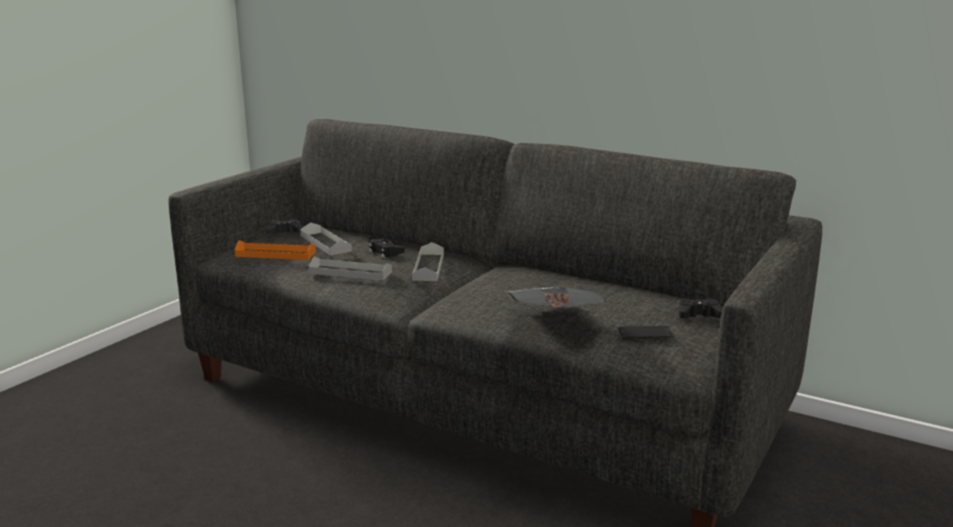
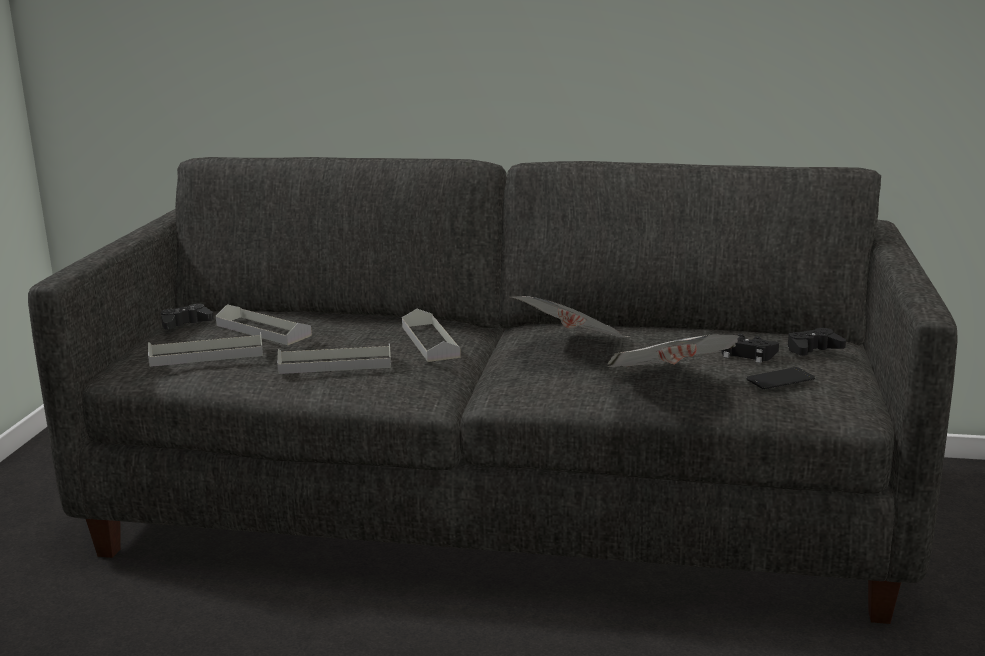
camera: 20 degrees left, 0 degrees up
(275, 254) = (207, 355): orange tray -> grey tray
(385, 252) = (353, 331): black game controller -> black game controller (747, 354)
(515, 286) = (573, 349): none -> newspaper

